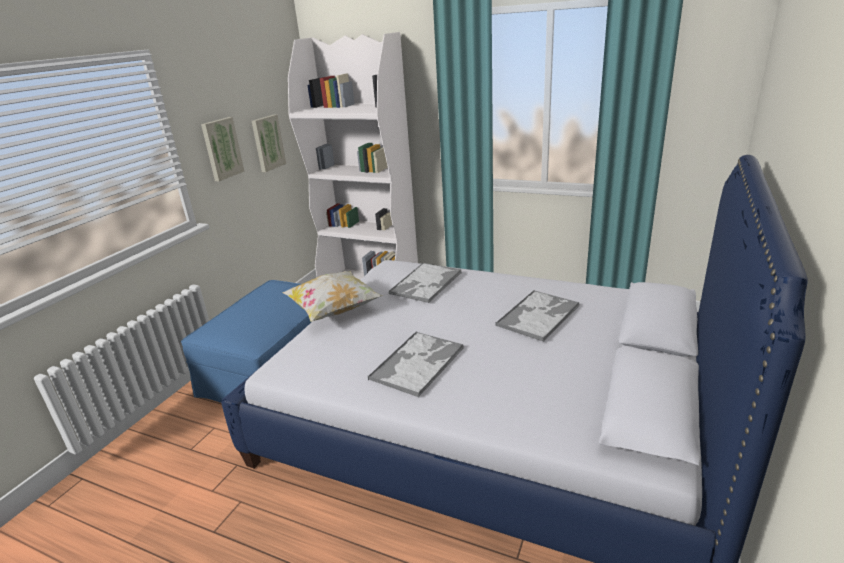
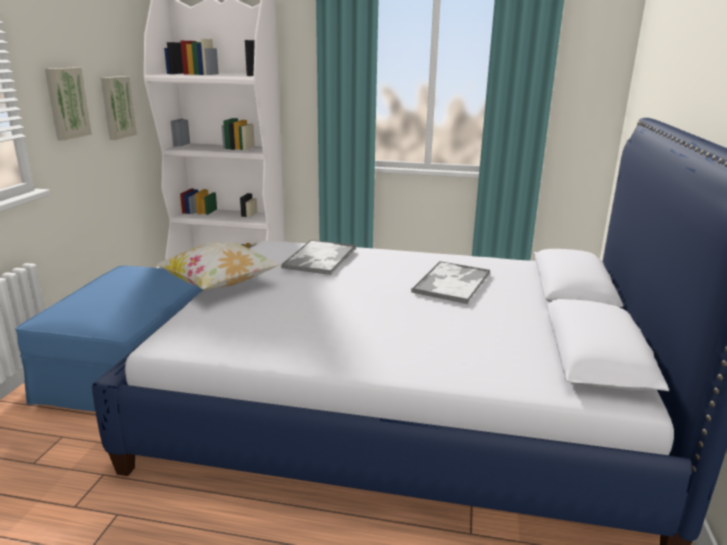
camera: 15 degrees left, 5 degrees down
(418, 363) = (339, 327): tray -> none

